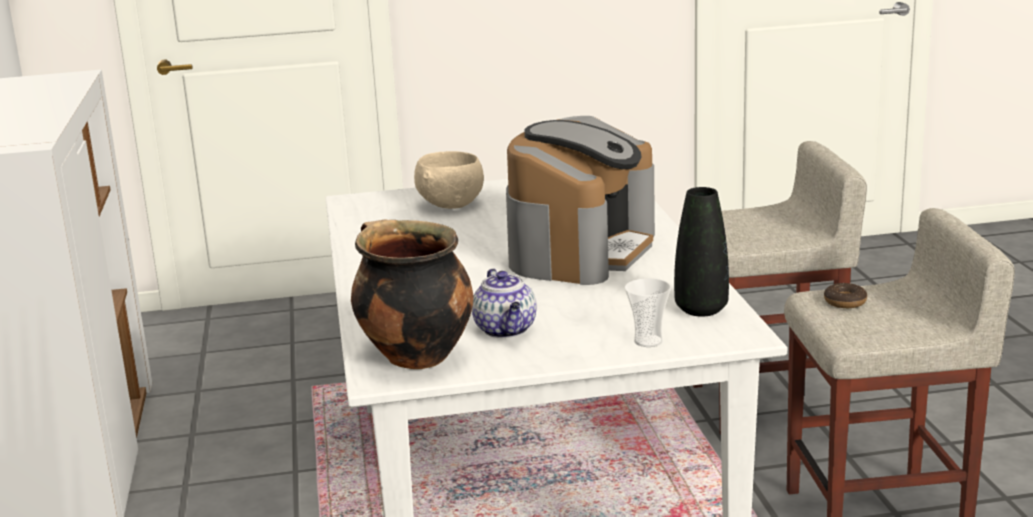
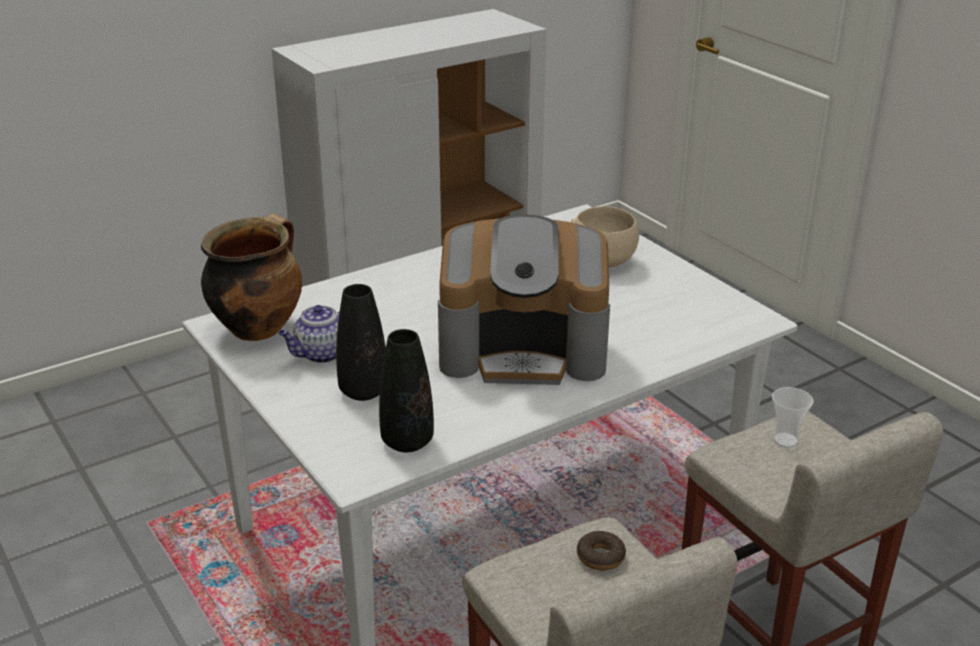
camera: 65 degrees right, 10 degrees up
(598, 318) = (363, 391): none -> black vase
(648, 341) = (322, 426): cup -> cup (785, 440)

